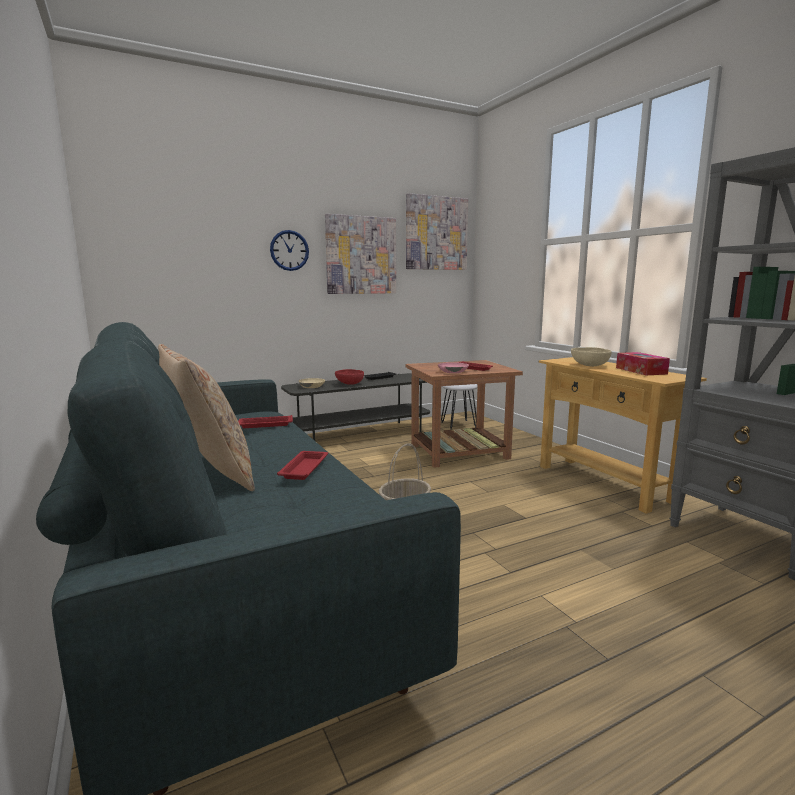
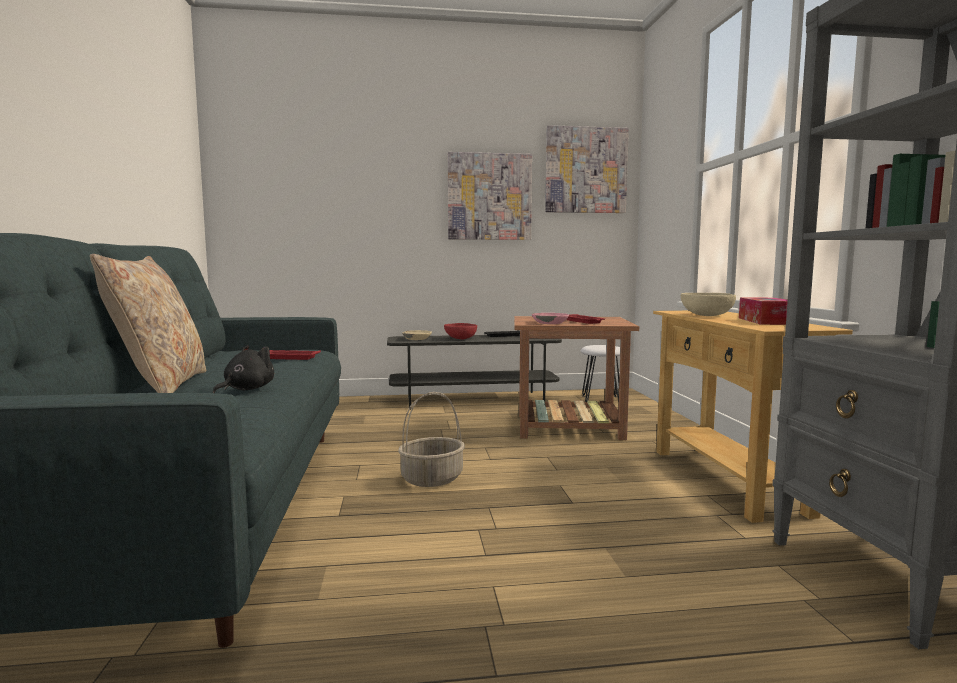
camera: 20 degrees right, 5 degrees down
(289, 250) = (407, 192): wall clock -> none
(305, 468) = (246, 389): red tray -> black plush toy

